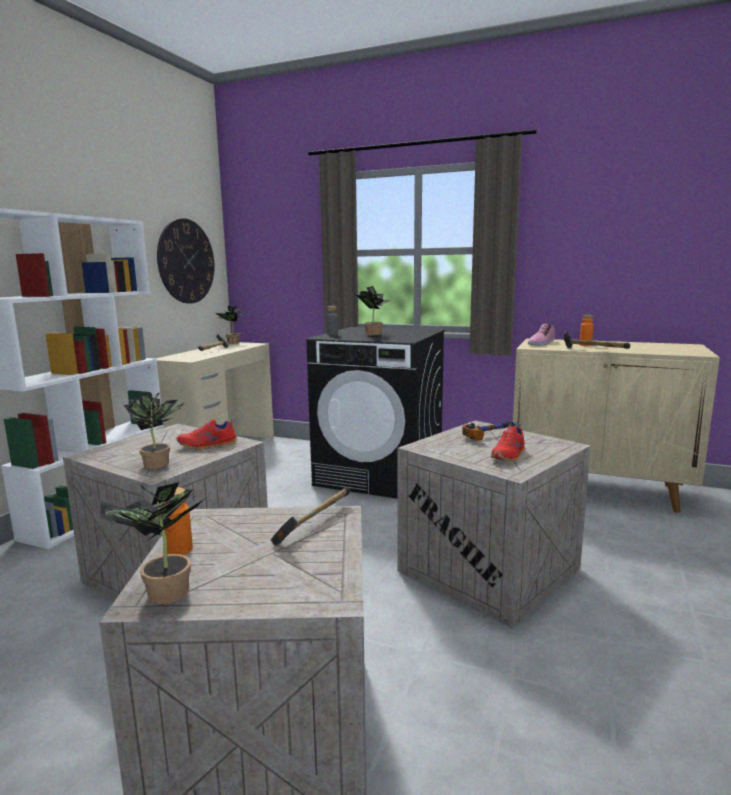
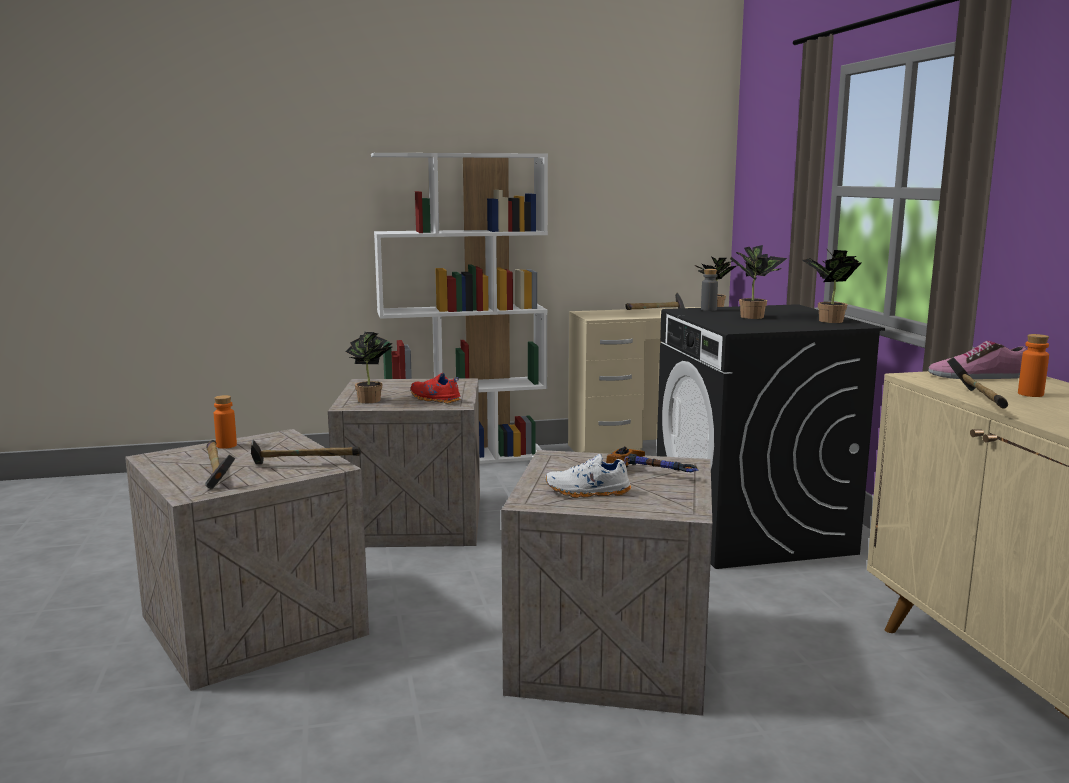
camera: 55 degrees right, 0 degrees up
(162, 595) = (163, 458): potted plant -> potted plant (827, 321)
(186, 261) = (653, 196): wall clock -> none
(275, 572) = (215, 473): none -> hammer
(509, 456) = (588, 492): red shoe -> white shoe

